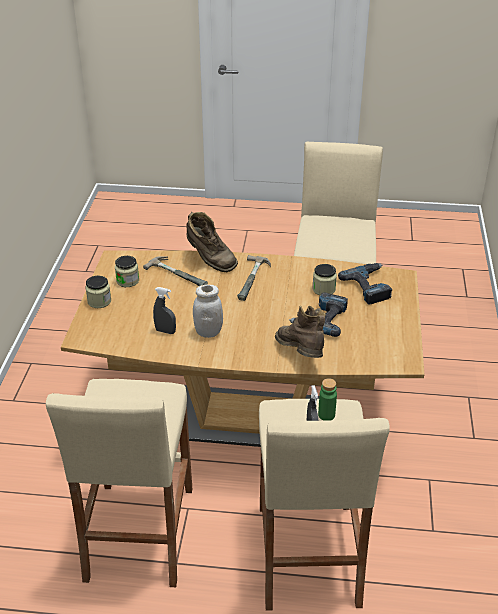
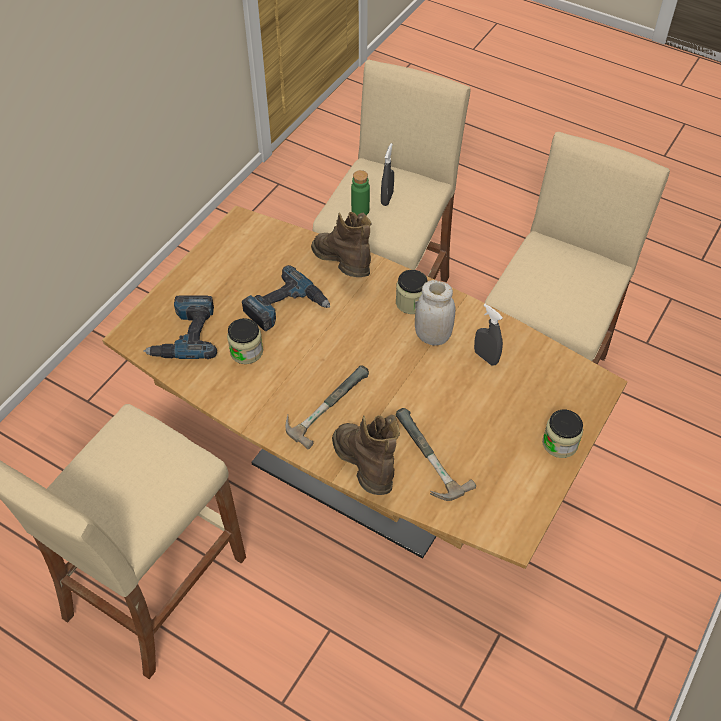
camera: 155 degrees left, 15 degrees up
(127, 281) = (507, 471): jar -> jar (411, 302)
(301, 355) = (344, 268): brown boot -> brown boot turned 150 degrees clockwise

